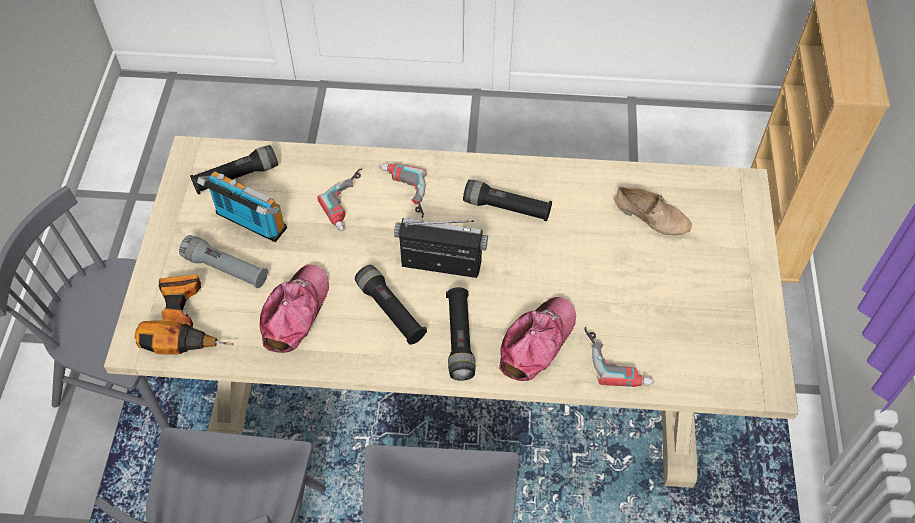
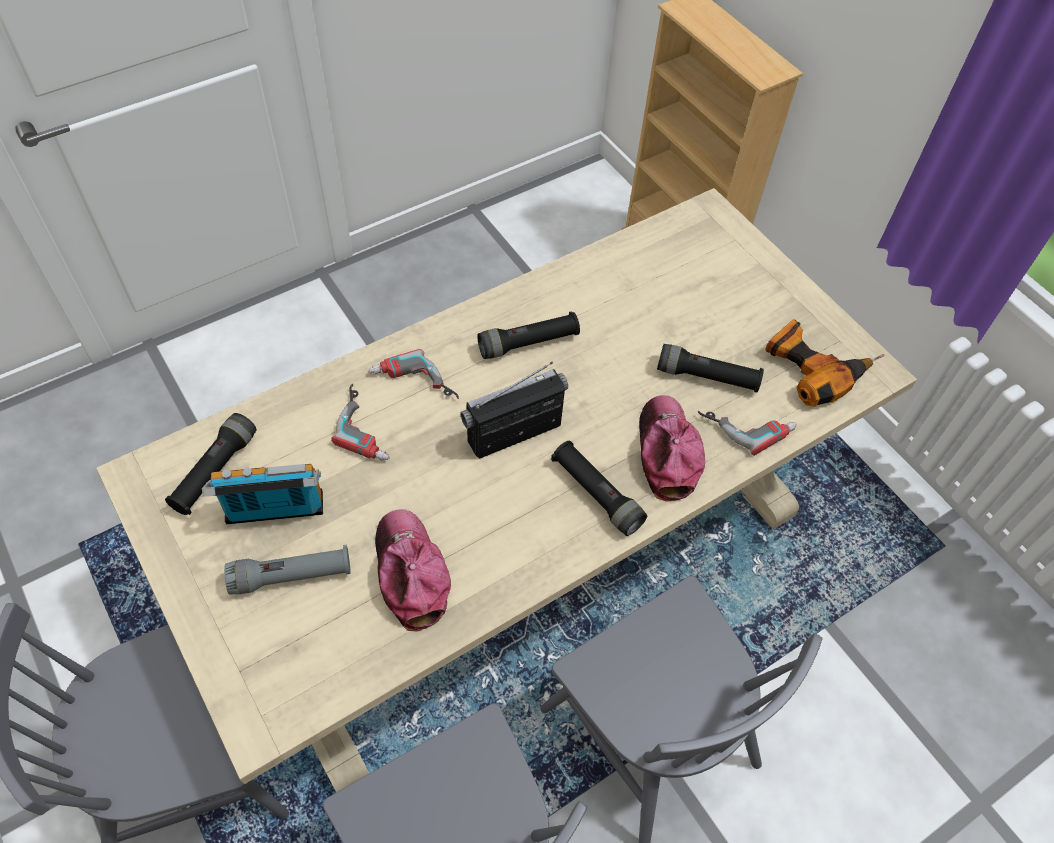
camera: 40 degrees left, 0 degrees up
(188, 321) = (298, 661): power drill -> power drill (814, 366)
(391, 311) = (507, 509): black flashlight -> black flashlight (707, 377)
(652, 215) = (660, 278): beige shoe -> none

